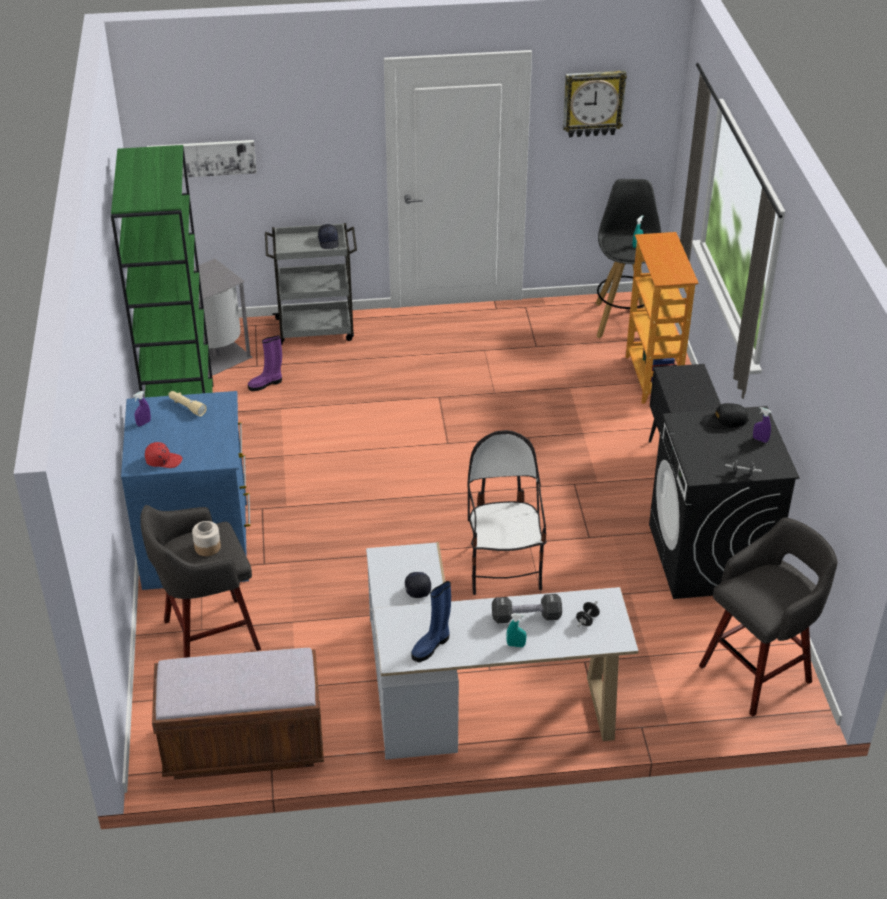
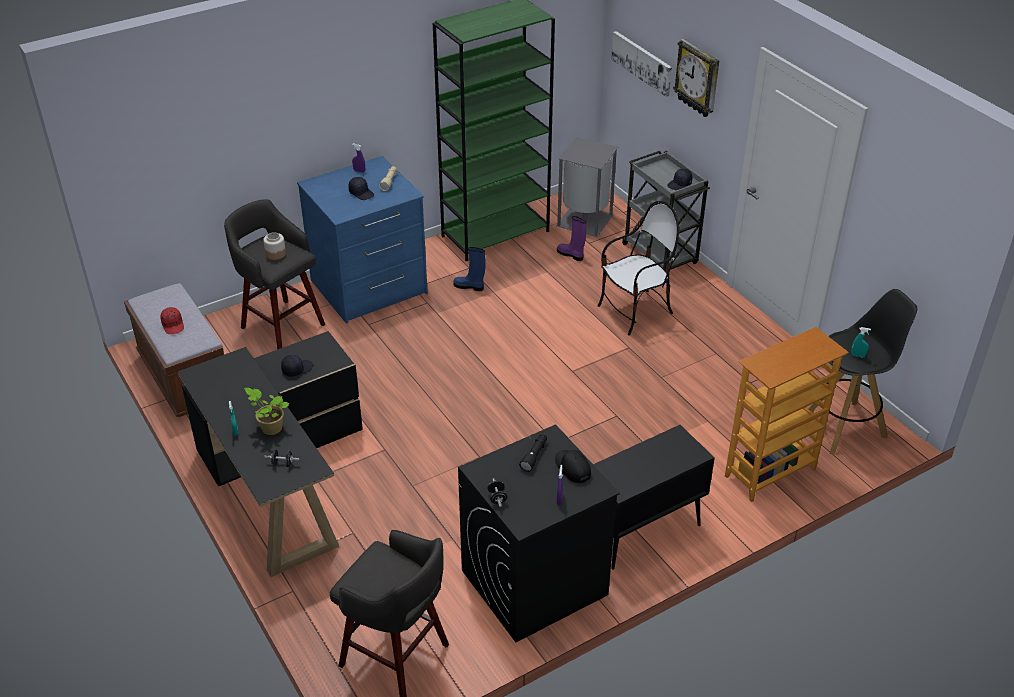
camera: 65 degrees right, 0 degrees up
(163, 460) = (323, 192): red cap -> red cap (173, 325)
(192, 432) = (361, 193): none -> black cap
(431, 646) = (216, 387): blue boot -> blue boot (469, 286)
(473, 699) = (280, 478): white desk -> black desk
(503, 567) = (438, 451): chair -> chair (635, 312)
(526, 617) = (270, 428): black dumbbell -> potted plant
(593, 103) = (904, 197): wall clock -> wall clock (698, 78)
(699, 437) = (534, 456): none -> black flashlight

